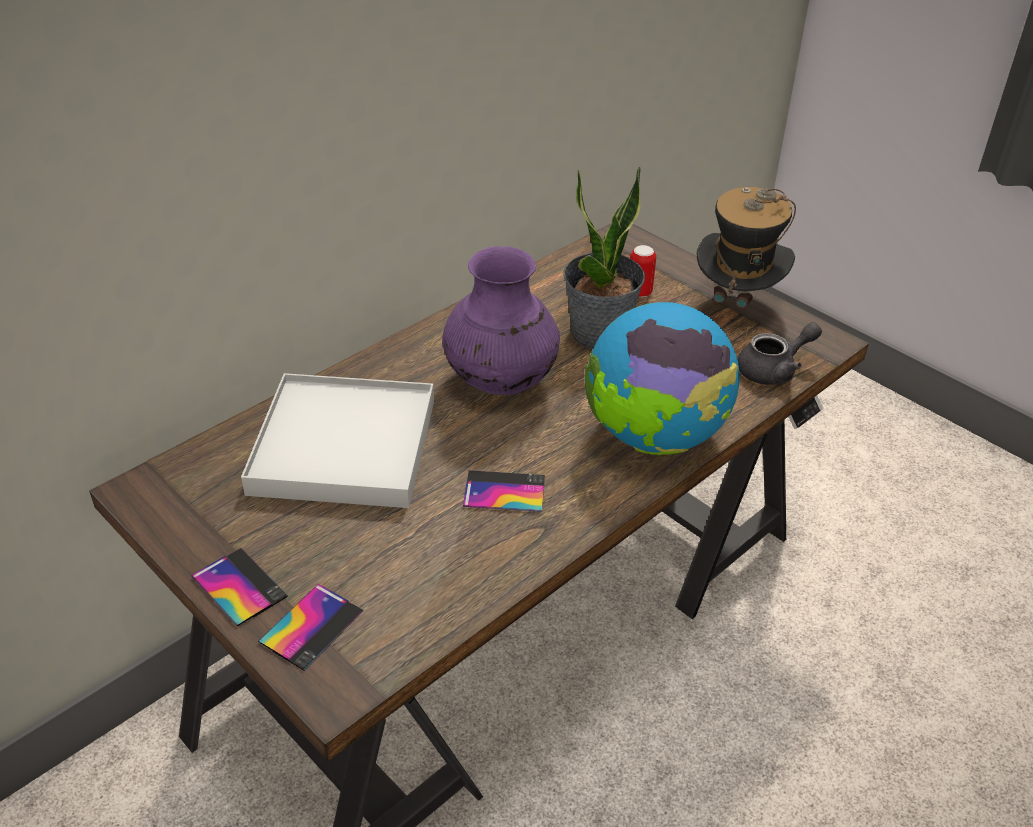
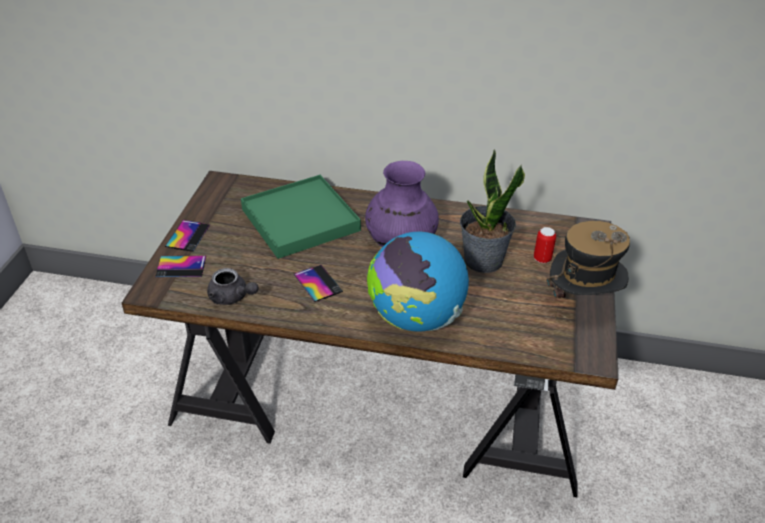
camera: 55 degrees right, 0 degrees up
(343, 447) = (300, 220): white tray -> green tray
(774, 370) = (533, 343): grey teapot -> grey teapot (232, 297)

